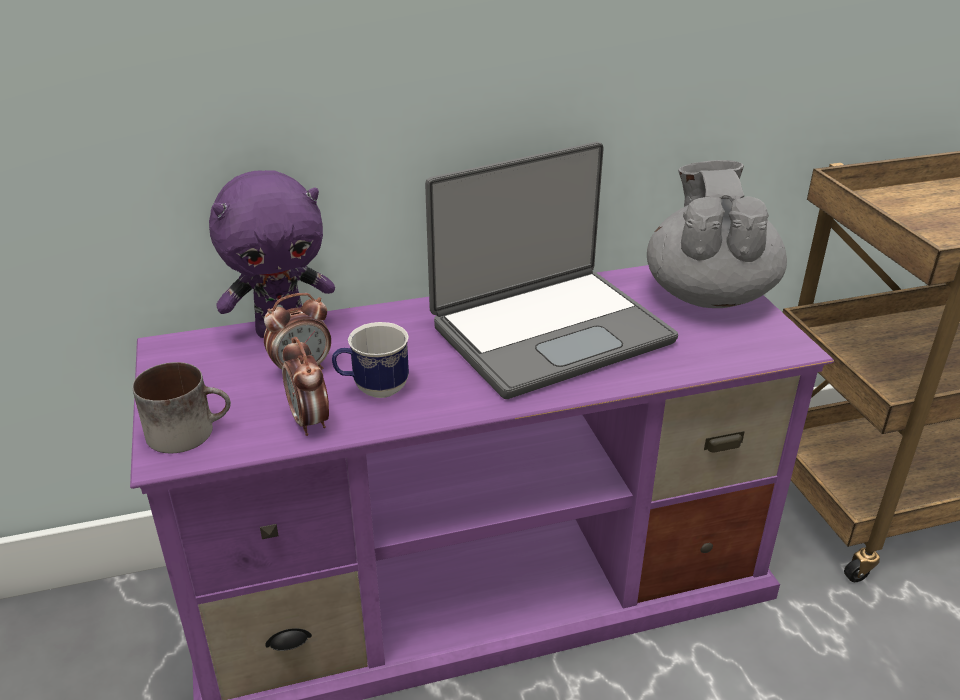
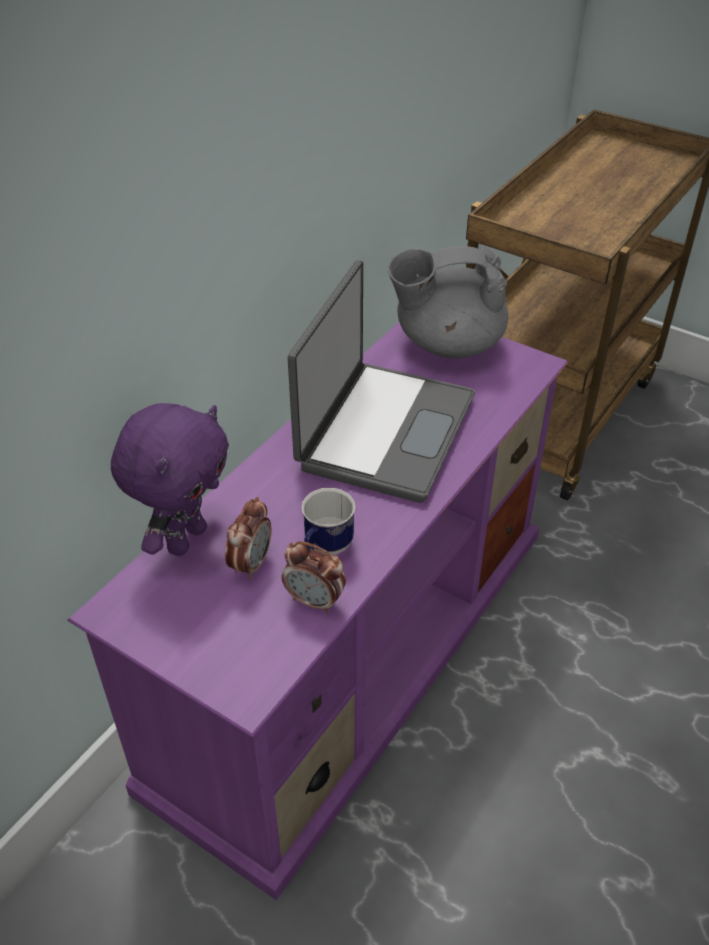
camera: 40 degrees left, 10 degrees up
(189, 430) = (236, 665): mug -> none
(708, 294) = (447, 344): grey teapot -> grey teapot turned 60 degrees counterclockwise

